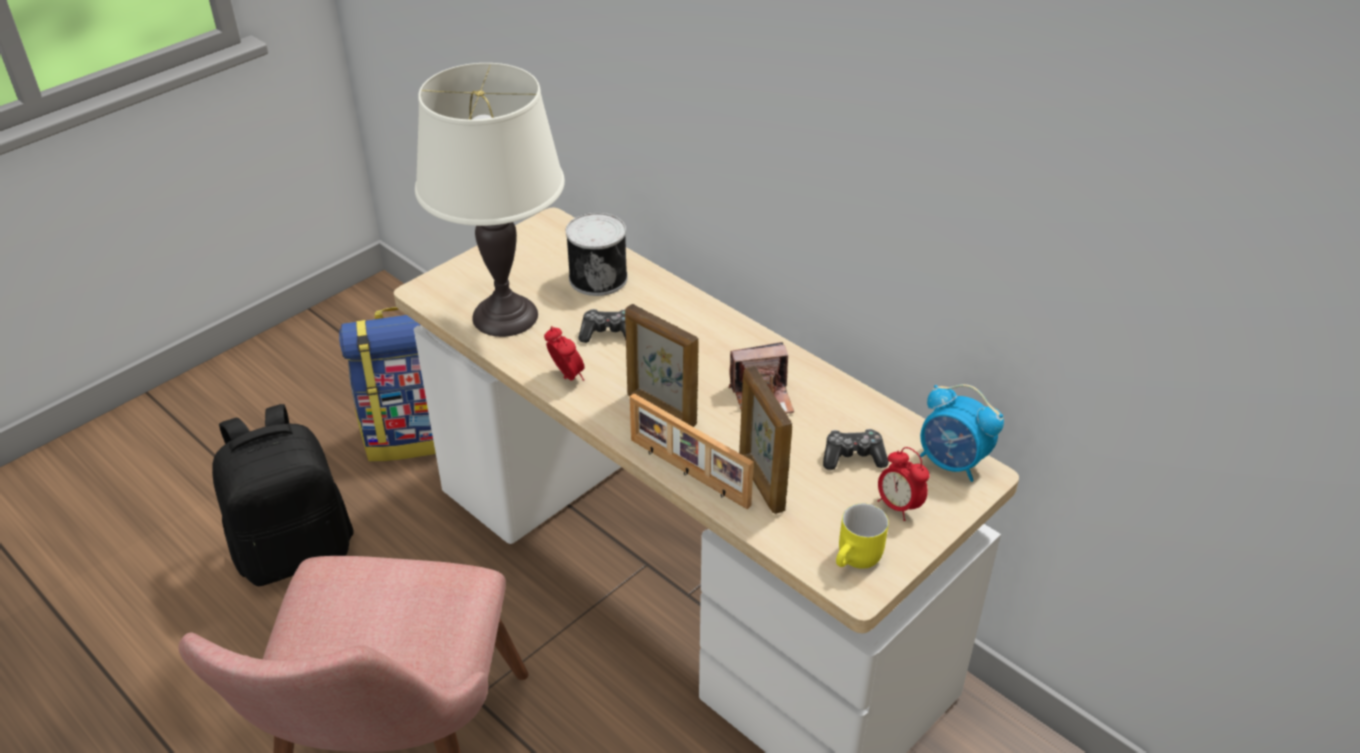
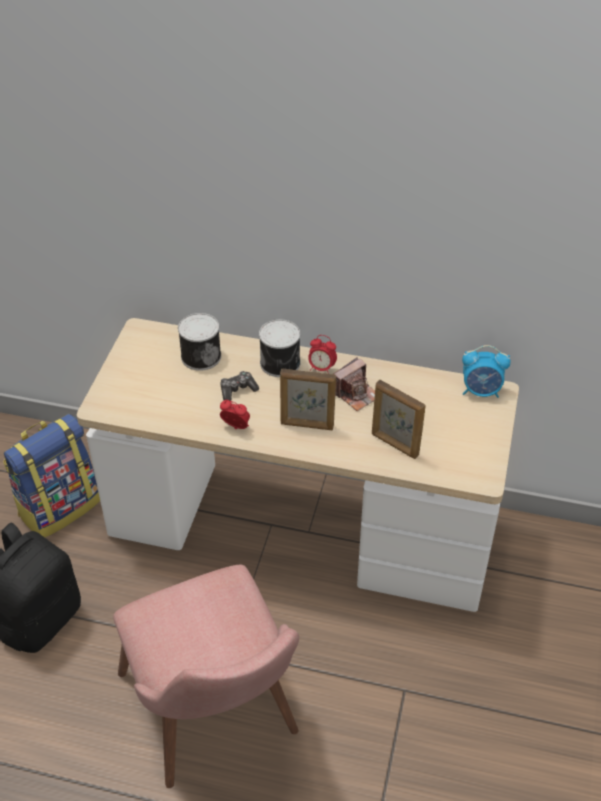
camera: 30 degrees left, 5 degrees up
(505, 316) = (164, 404): white table lamp -> none
(687, 473) = (352, 456): picture frame -> none
(693, 322) = (281, 363): none -> can
(853, 457) = (430, 409): game controller -> none
(858, 560) = (475, 465): yellow mug -> none
(898, 506) = (472, 427): alarm clock -> alarm clock (321, 368)

